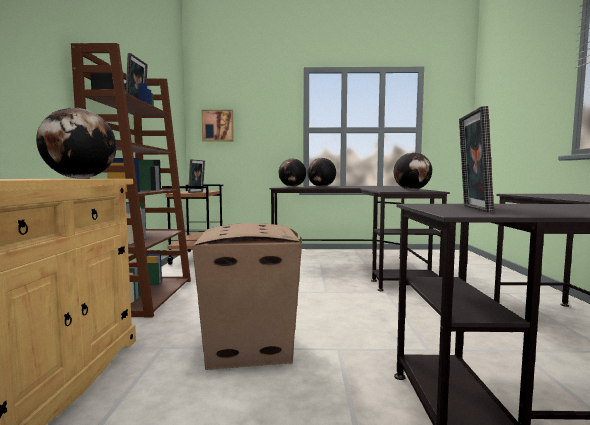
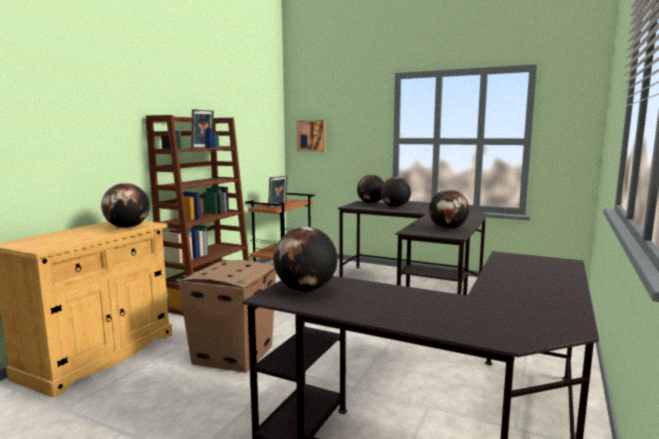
camera: 25 degrees right, 5 degrees up
(472, 208) = (305, 290): picture frame -> globe

